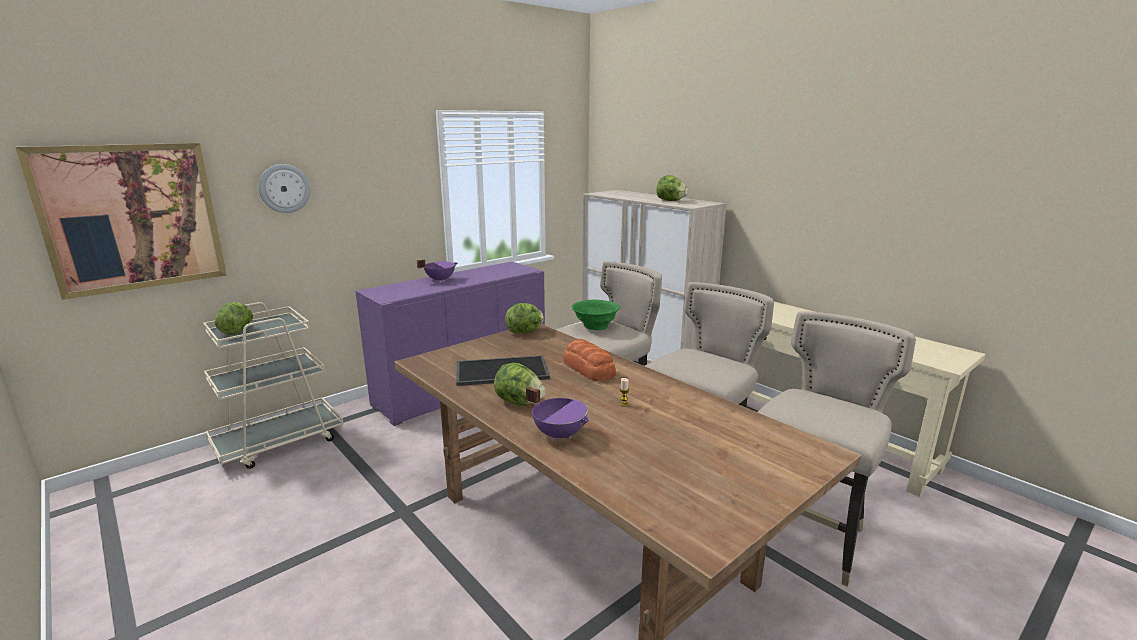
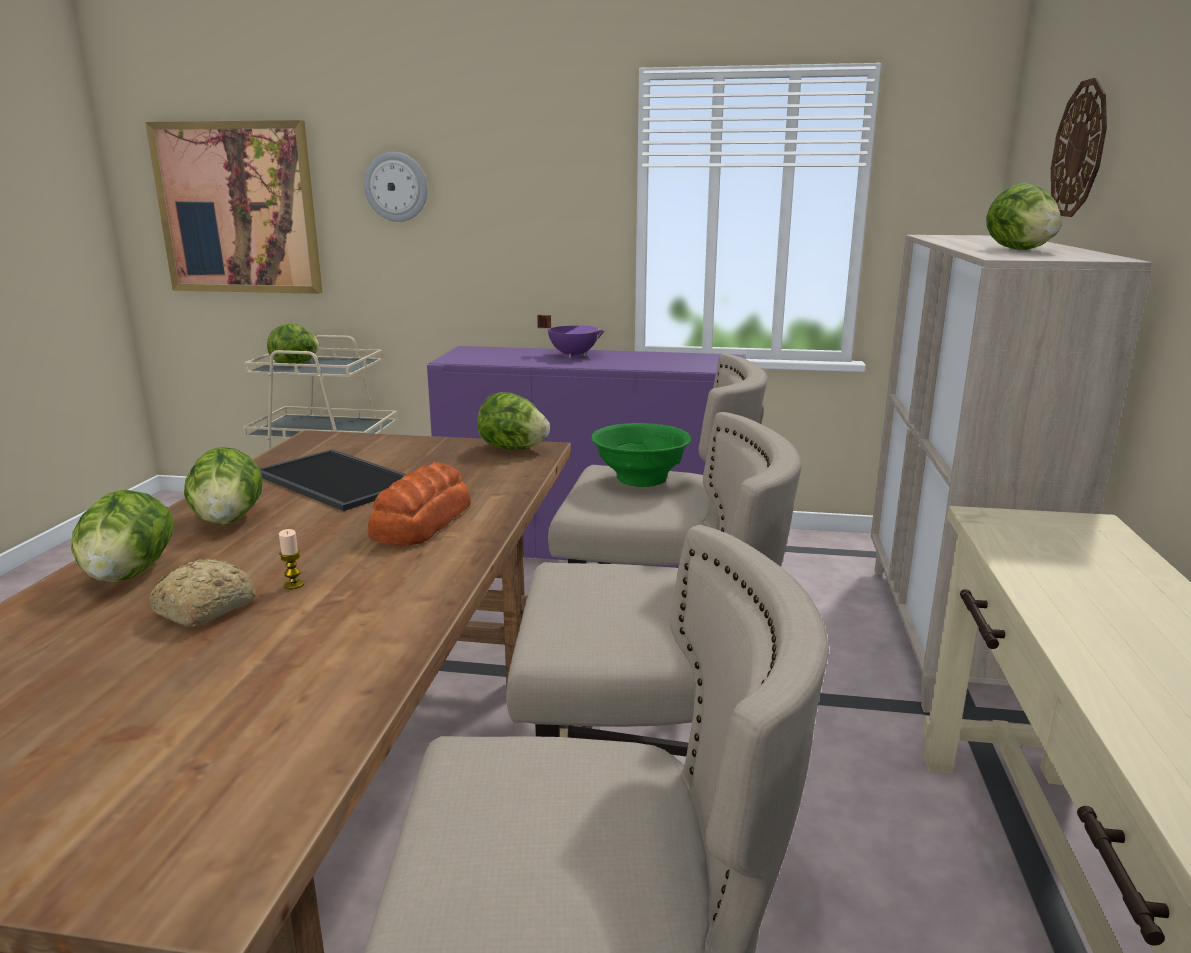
camera: 50 degrees right, 0 degrees up
(560, 434) = (129, 575): purple cooking pot -> lettuce
(626, 425) = (202, 610): none -> bread
(658, 158) = (1079, 149): none -> wall clock

